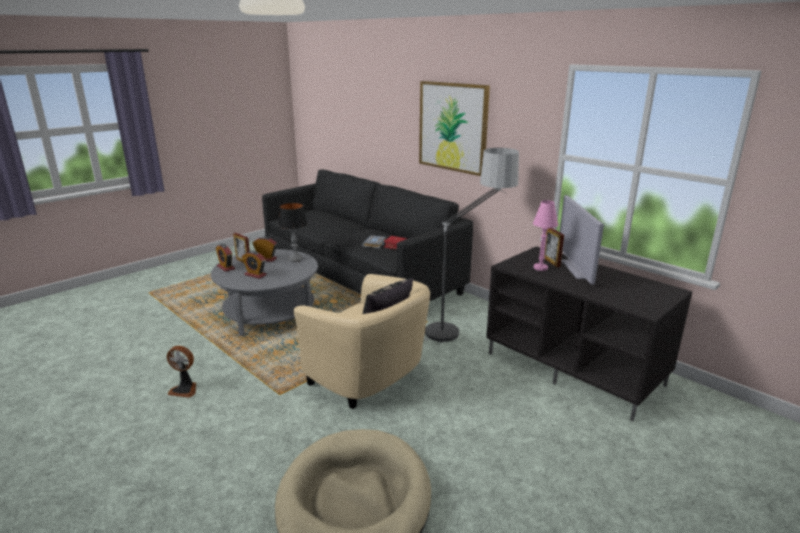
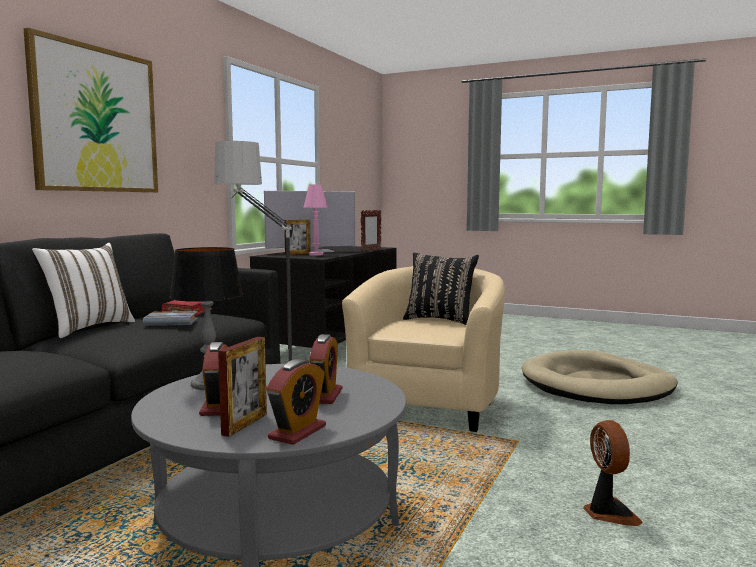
camera: 110 degrees left, 15 degrees down
(382, 232) = (87, 328): none -> white pillow
(599, 298) = (370, 250): none -> picture frame

